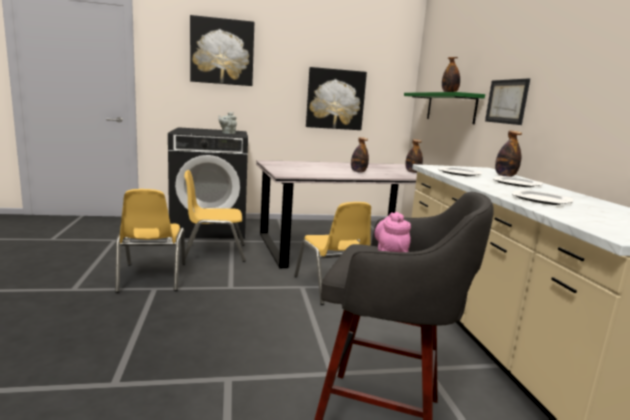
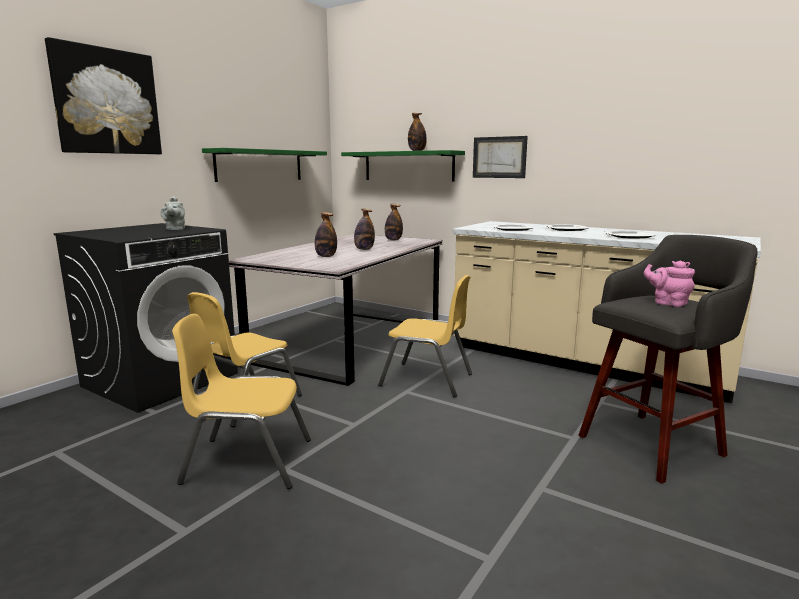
camera: 45 degrees left, 0 degrees up
(151, 277) = (247, 461): yellow chair -> yellow chair turned 150 degrees clockwise
(335, 99) = (260, 165): picture -> green shelf
(505, 176) = (533, 225): bottle -> bottle (326, 256)

